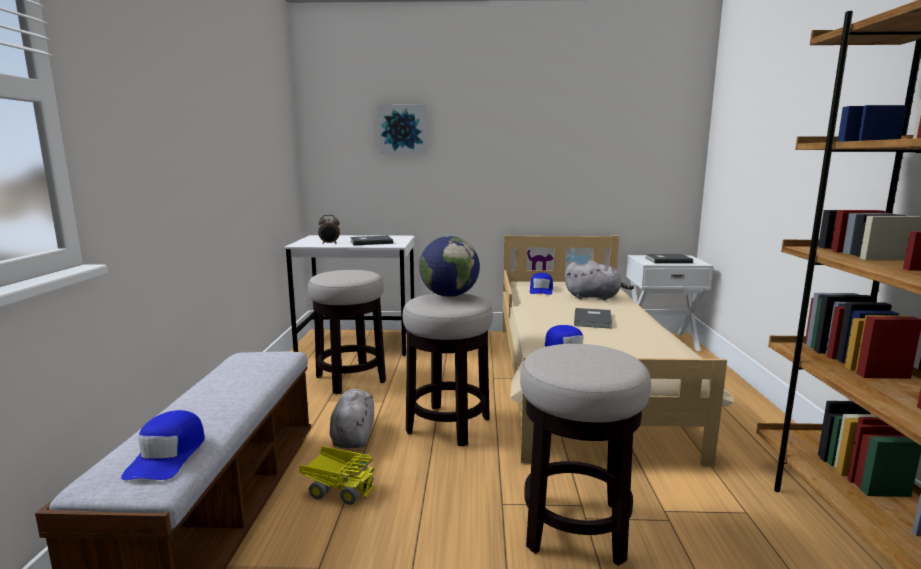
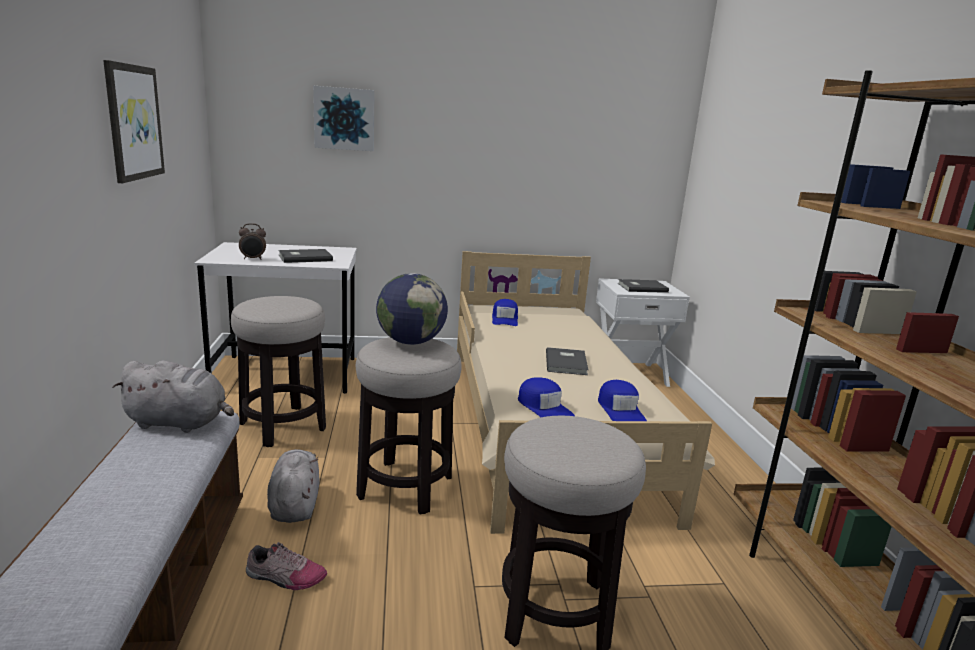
camera: 10 degrees left, 5 degrees up
(168, 455) = (85, 577): blue cap -> blue cap (620, 410)
(234, 131) = (133, 122): none -> picture
(339, 489) = (285, 577): toy truck -> shoe
(595, 297) = (565, 330): grey plush toy -> grey plush toy (180, 423)

